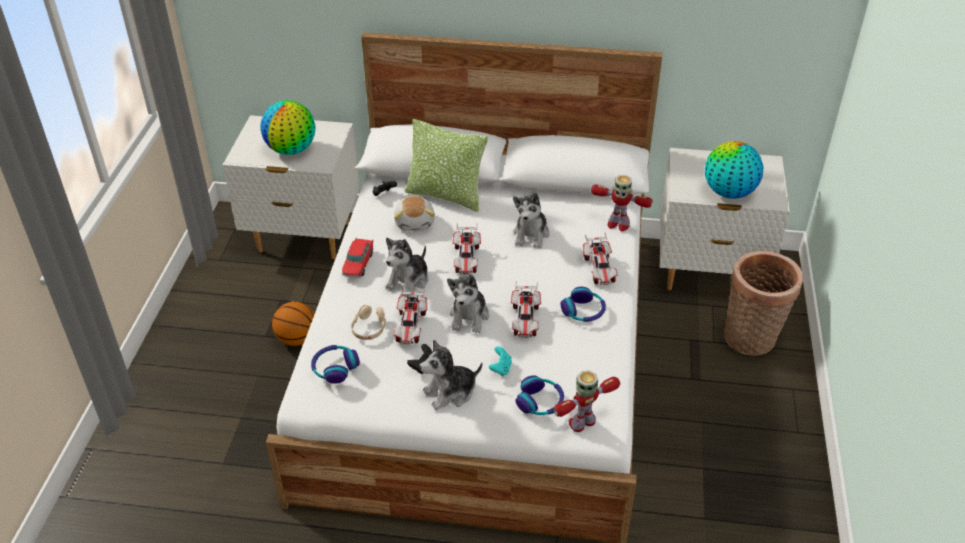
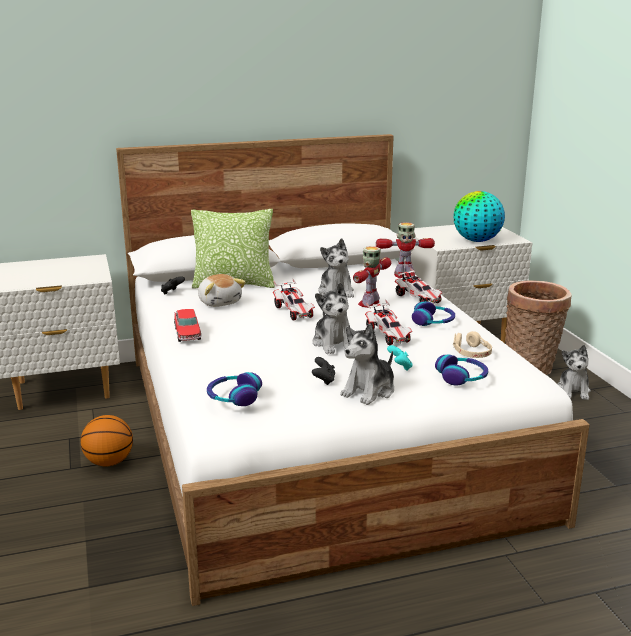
camera: 25 degrees left, 20 degrees down
(291, 150) = (55, 275): globe -> none
(369, 328) = (244, 365): beige headphones -> beige headphones (471, 353)
(409, 281) = (251, 334): plush toy -> plush toy (573, 391)
(410, 326) = (286, 356): toy car -> none
(582, 422) = (514, 382): toy robot -> toy robot (369, 303)

